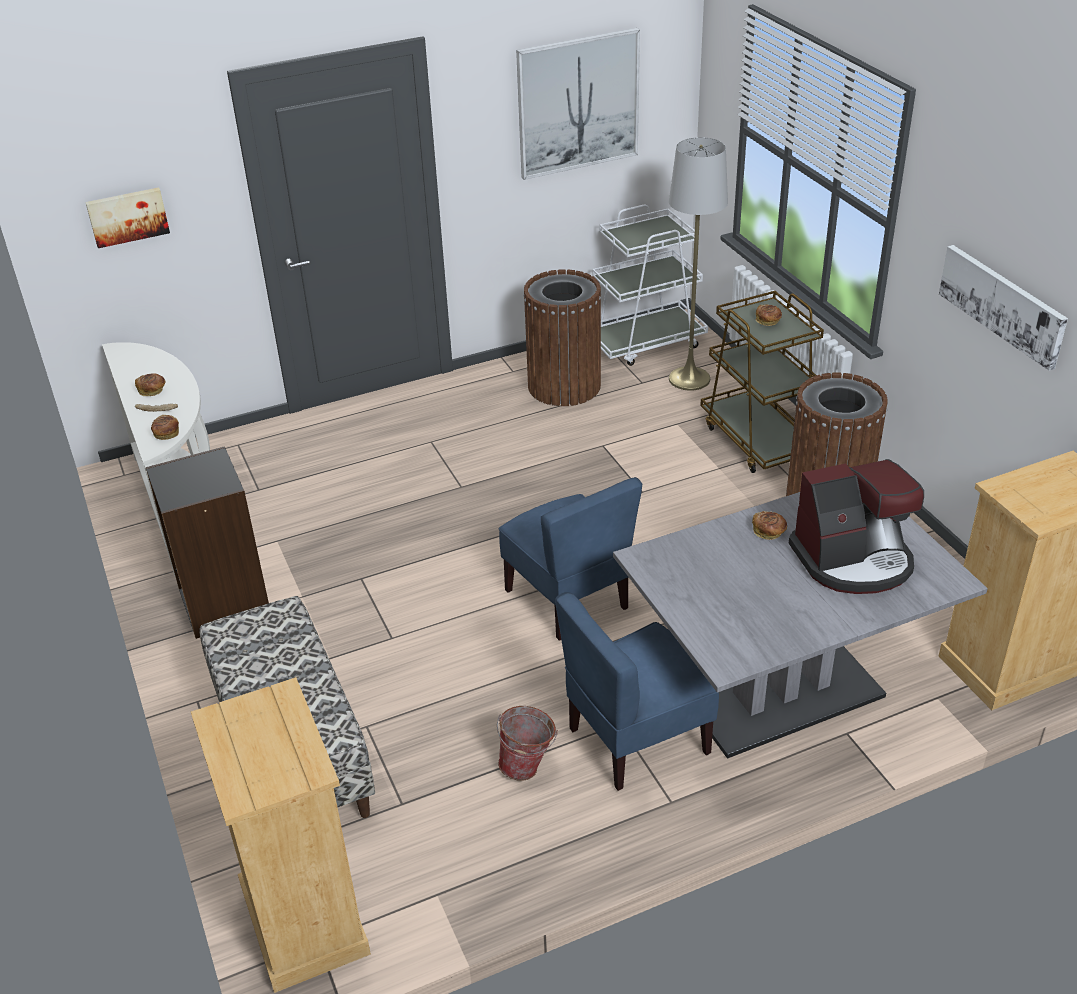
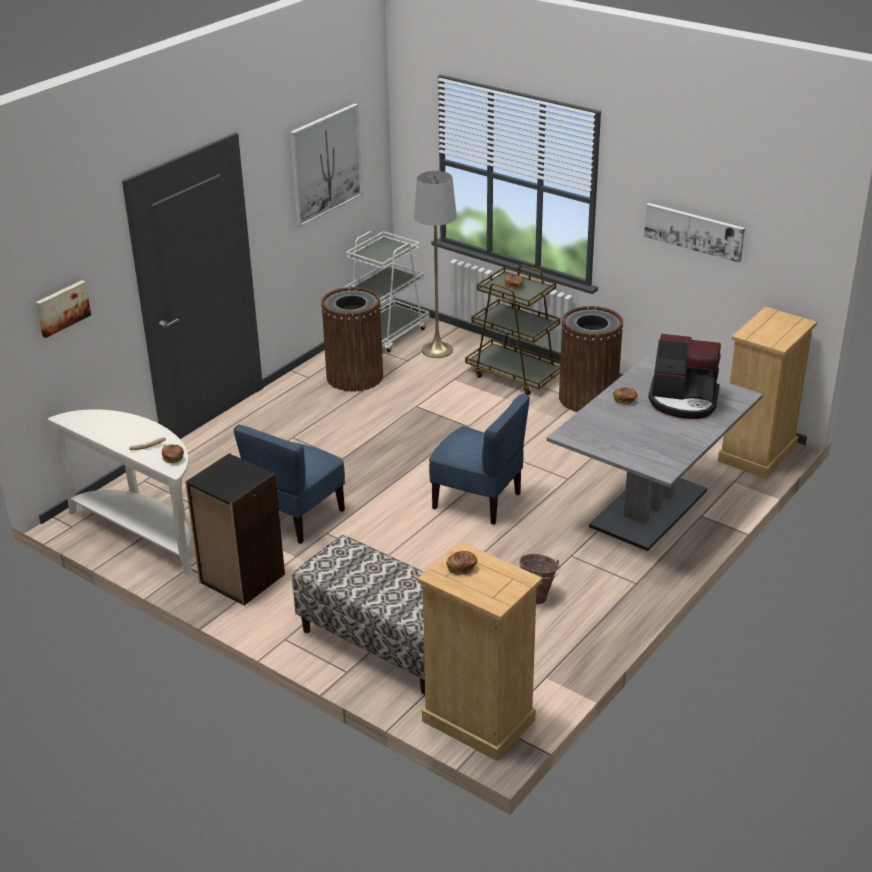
camera: 30 degrees left, 5 degrees down
(152, 391) = (128, 436): bread -> bread (462, 568)
(637, 740) = (588, 560): blue chair -> blue chair (297, 517)
(853, 560) = (683, 401): coffee machine -> coffee machine turned 60 degrees clockwise

